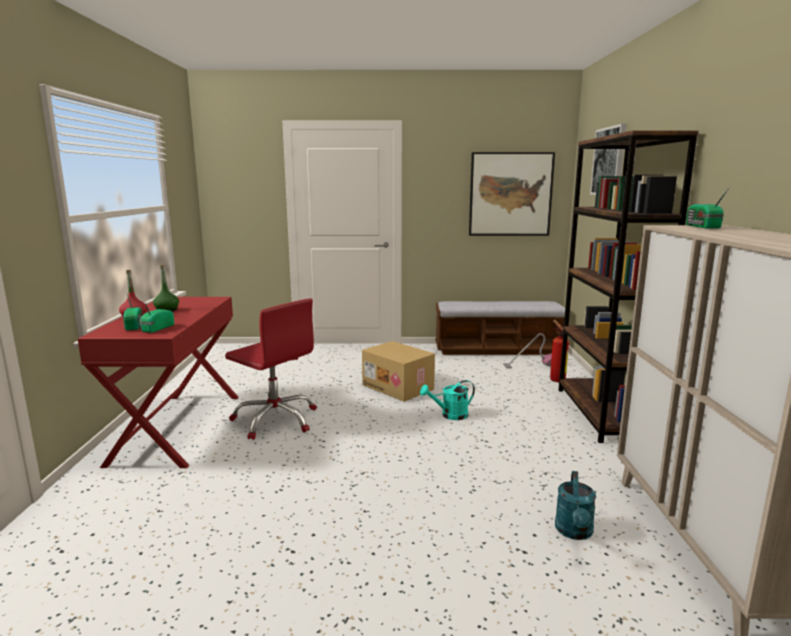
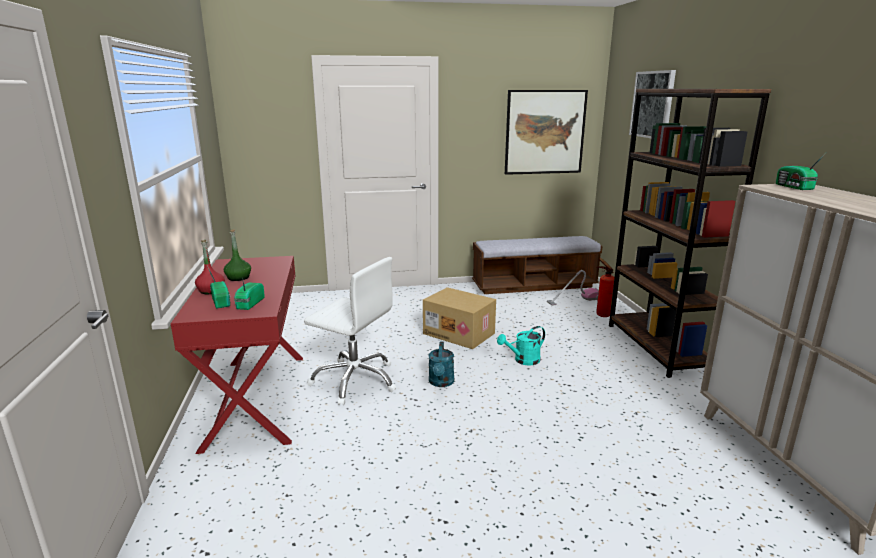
camera: 10 degrees left, 5 degrees up
(276, 419) = (355, 380): red office chair -> white office chair
(574, 532) = (686, 469): turquoise watering can -> turquoise watering can (441, 383)

